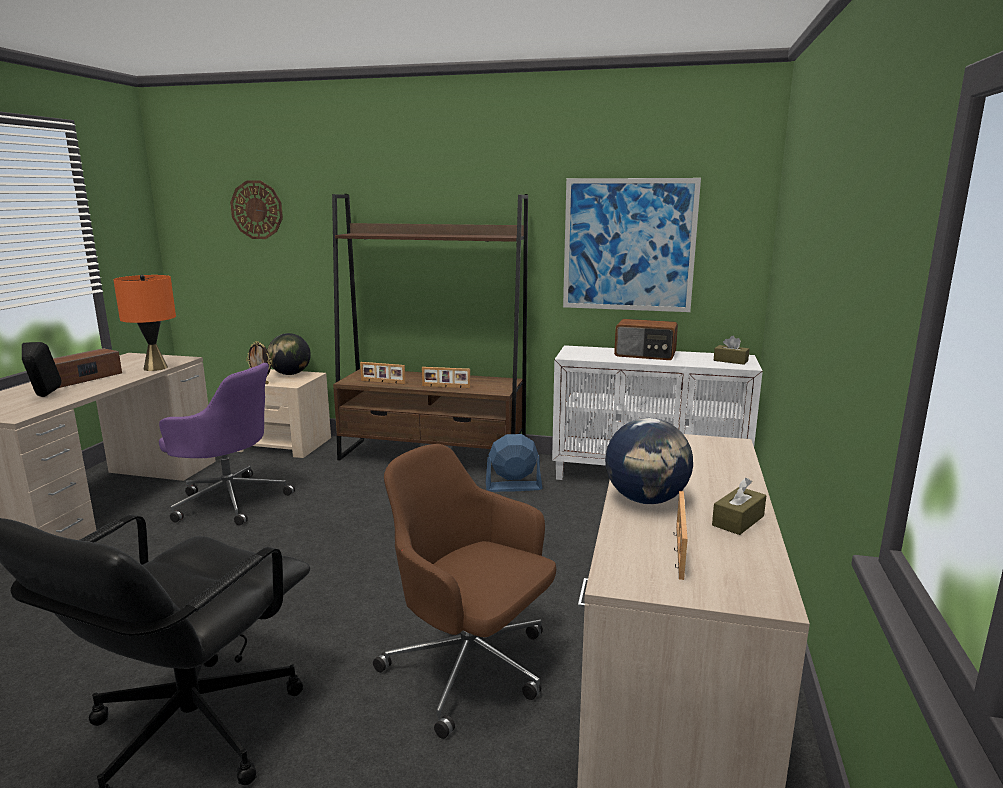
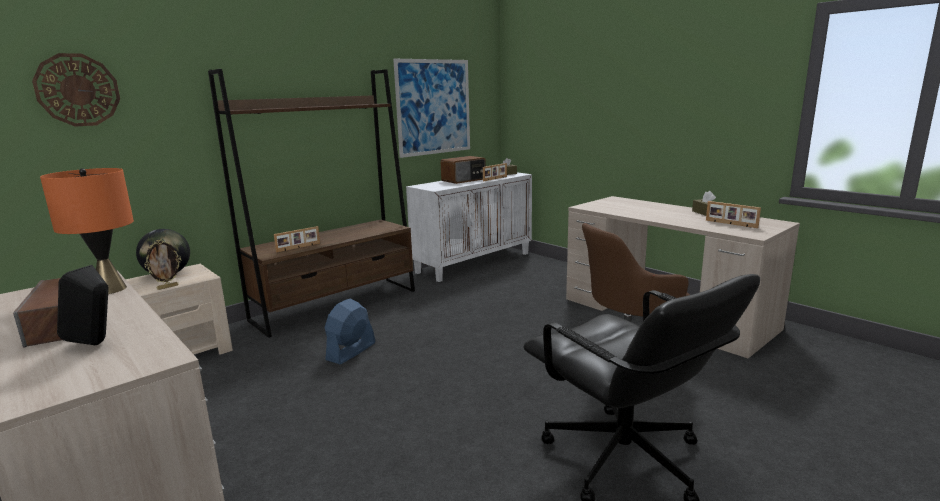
camera: 55 degrees left, 0 degrees up
(229, 500) = (262, 398): purple office chair -> none
(446, 387) = (355, 236): picture frame -> picture frame (495, 179)
(513, 487) = (429, 294): blue fan -> blue fan (351, 351)
(646, 500) = (671, 218): globe -> none

